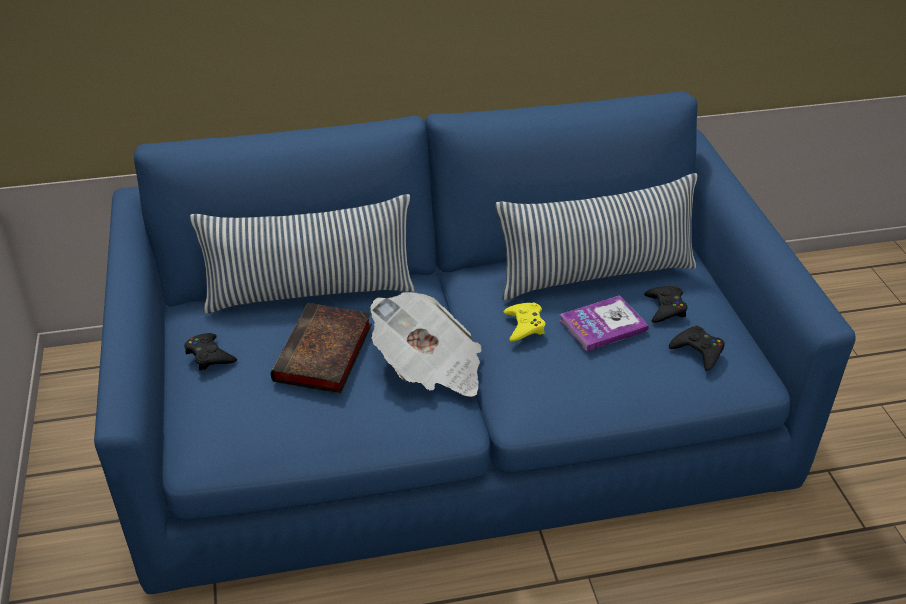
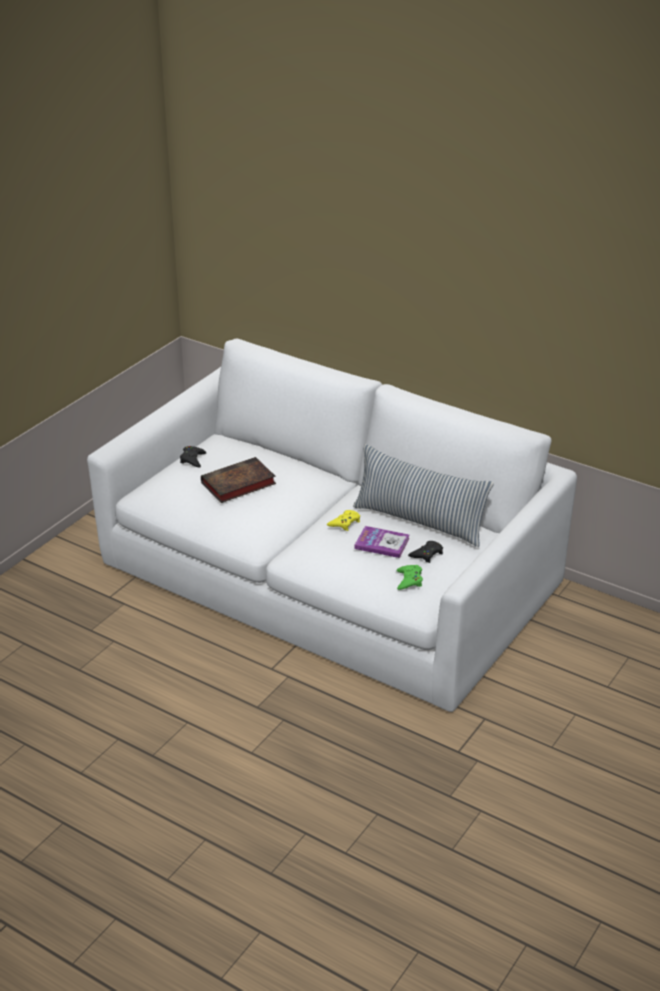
camera: 45 degrees right, 5 degrees down
(310, 292) = (272, 457): pillow -> none
(429, 368) = (279, 518): newspaper -> none
(454, 412) = (331, 575): blue sofa -> white sofa
(698, 351) = (409, 580): black game controller -> green game controller

